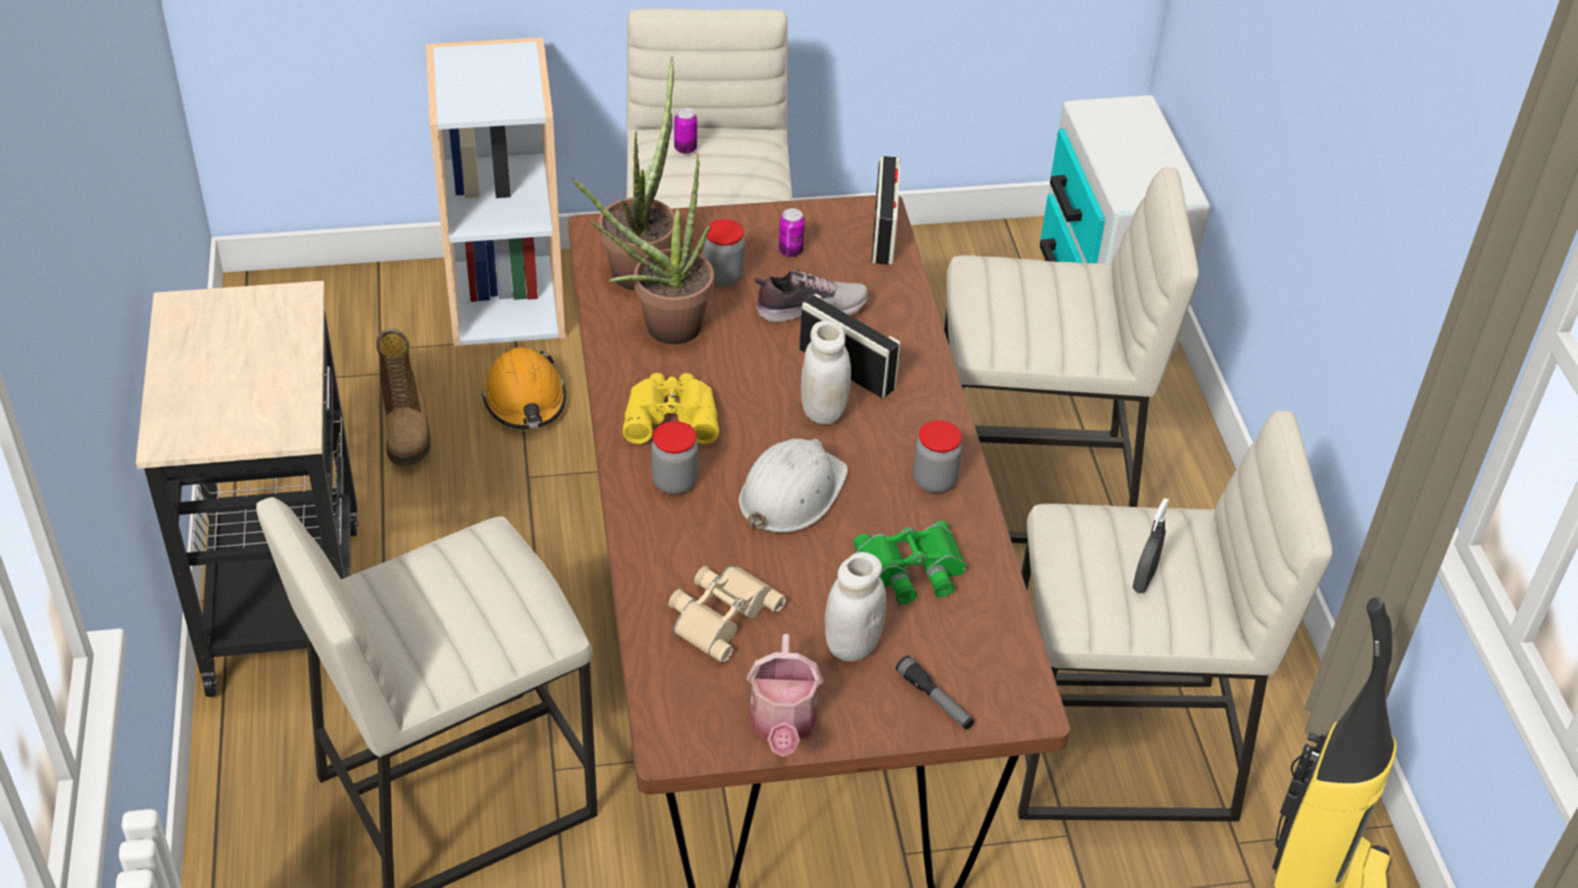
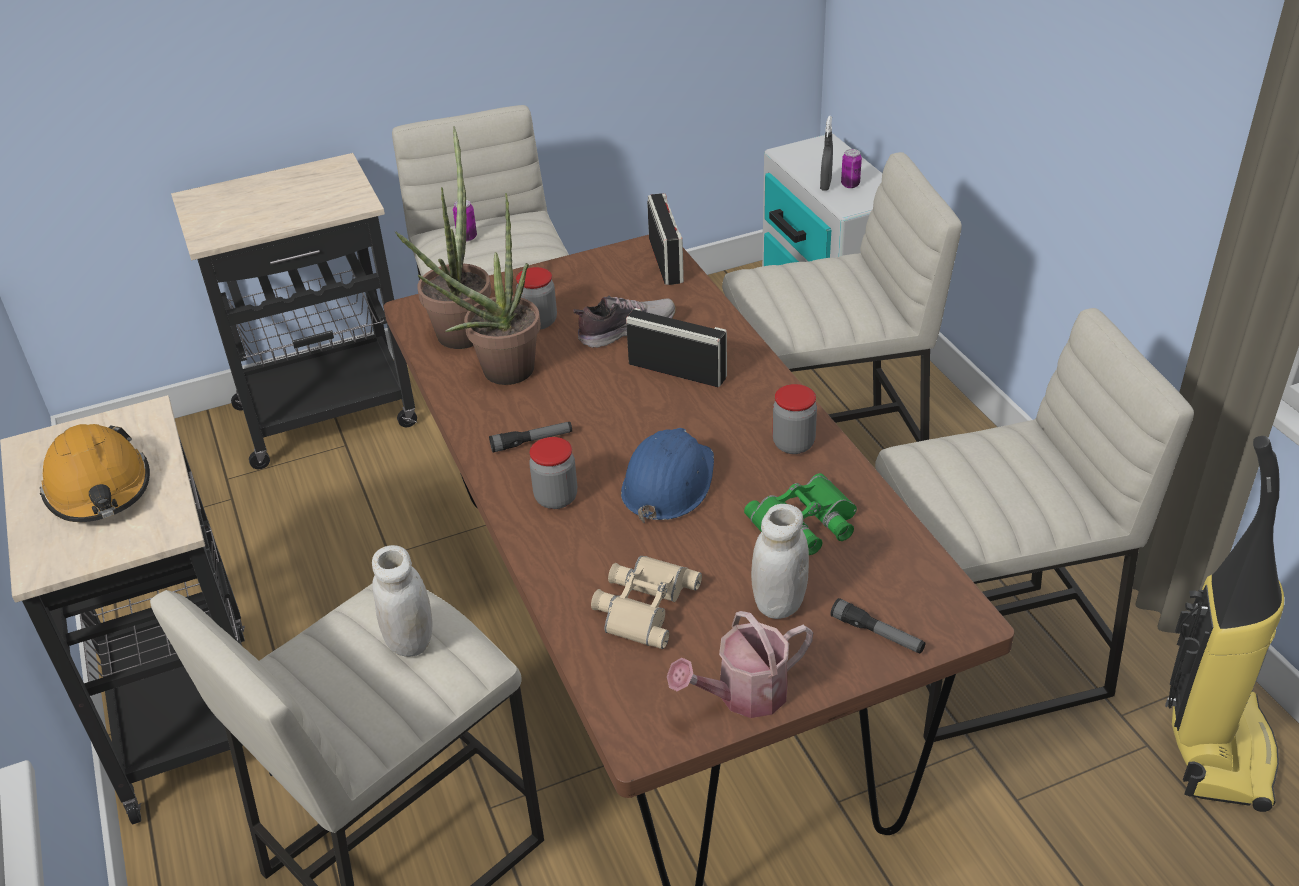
camera: 10 degrees left, 5 degrees down
(406, 428) = (267, 538): boot -> none
(507, 298) = (329, 414): bookcase -> cart
(525, 400) = (369, 492): orange hard hat -> orange hard hat (99, 489)
(671, 414) = (532, 441): yellow binoculars -> flashlight
(782, 726) = (743, 695): watering can -> watering can turned 75 degrees clockwise
(790, 251) = (591, 290): can -> can (850, 184)
(791, 493) = (668, 483): white hard hat -> blue hard hat
(823, 411) = (670, 409): white jar -> white jar (410, 641)
(1144, 580) = (1008, 488): grey spray bottle -> grey spray bottle (825, 185)

